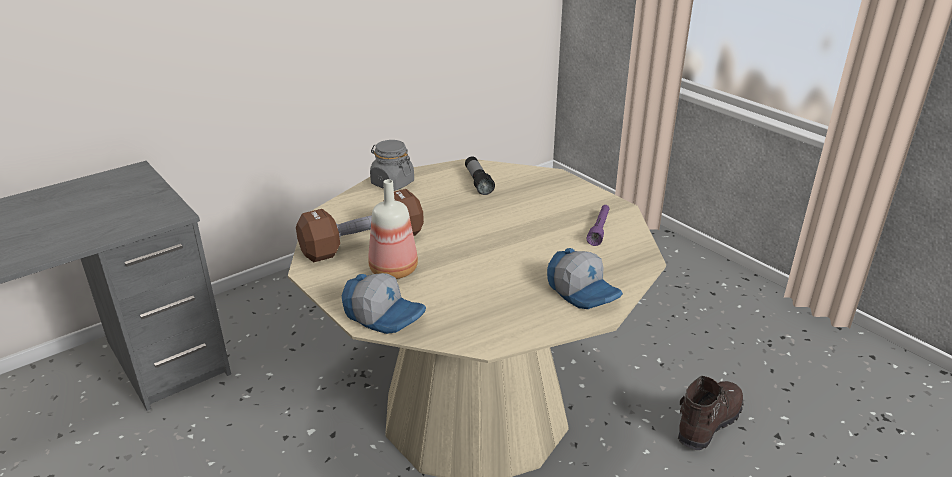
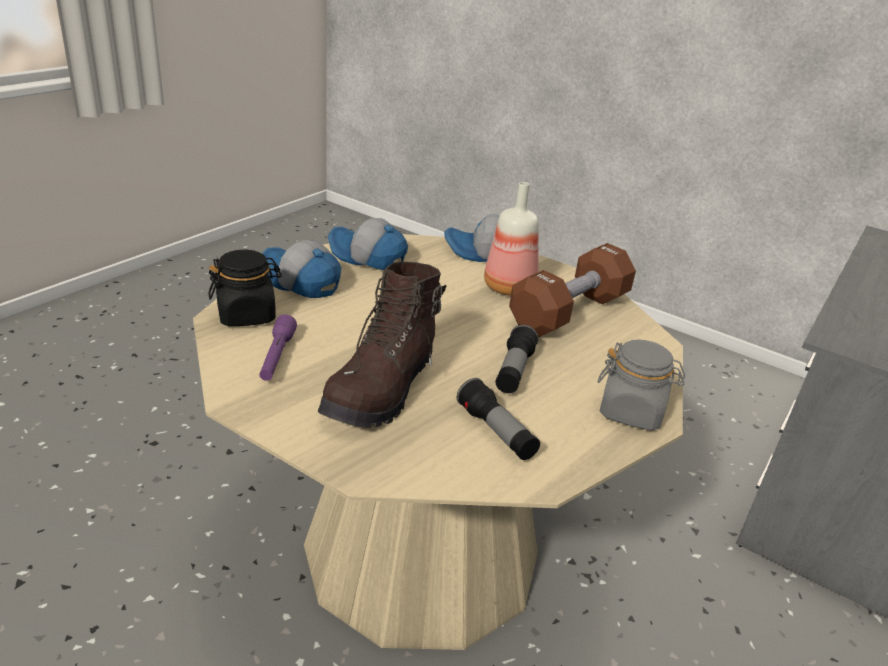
camera: 160 degrees right, 0 degrees up
(444, 208) = (513, 371): none -> flashlight
(512, 318) = (367, 257): none -> cap
(625, 262) = (247, 315): none -> black jar
(707, 423) = (113, 585): brown boot -> brown boot (383, 389)

